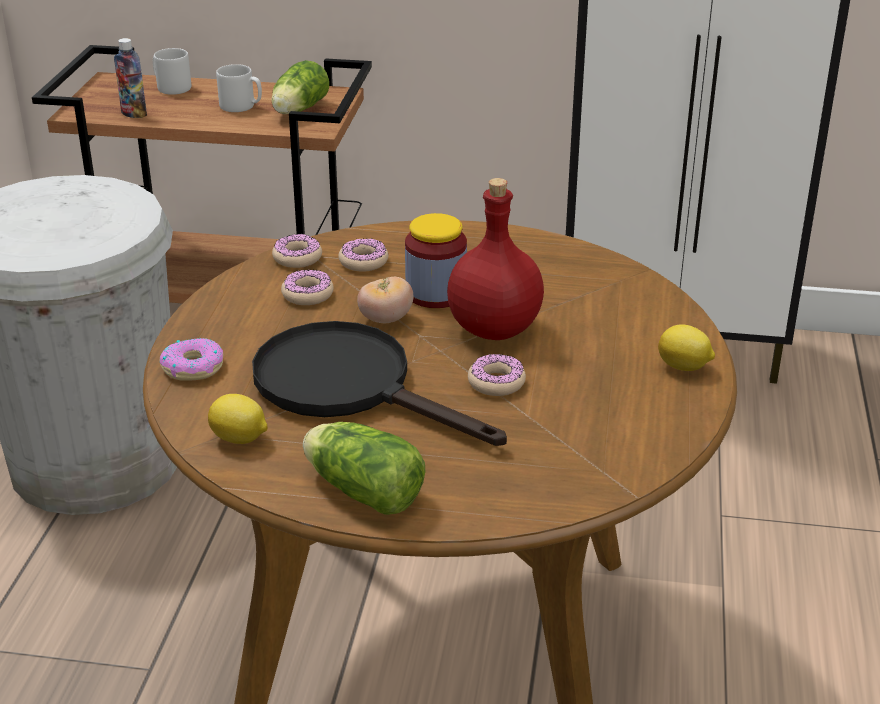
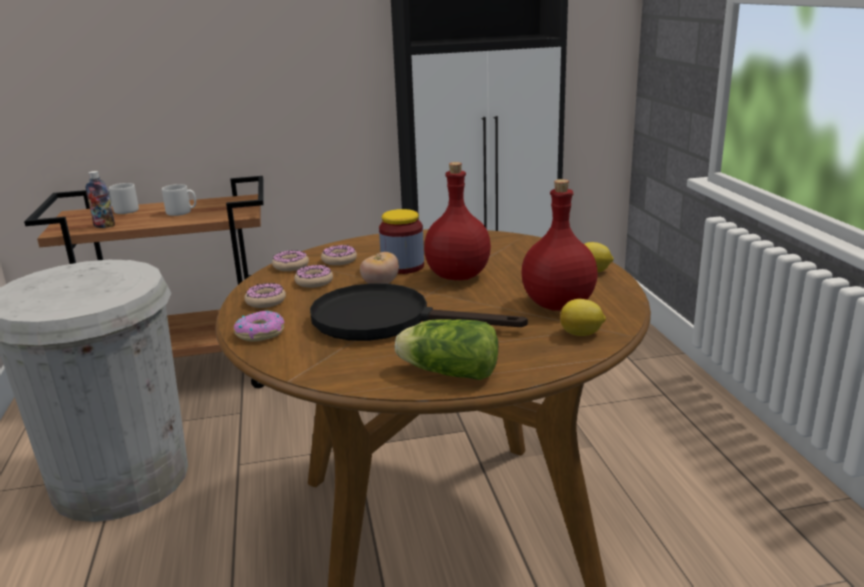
camera: 20 degrees left, 10 degrees down
(240, 439) = (330, 364): lemon -> lemon (582, 334)
(298, 110) = (223, 208): lettuce -> none
(496, 382) = (485, 300): donut -> donut (265, 301)
(582, 416) = (556, 305): none -> red bottle

